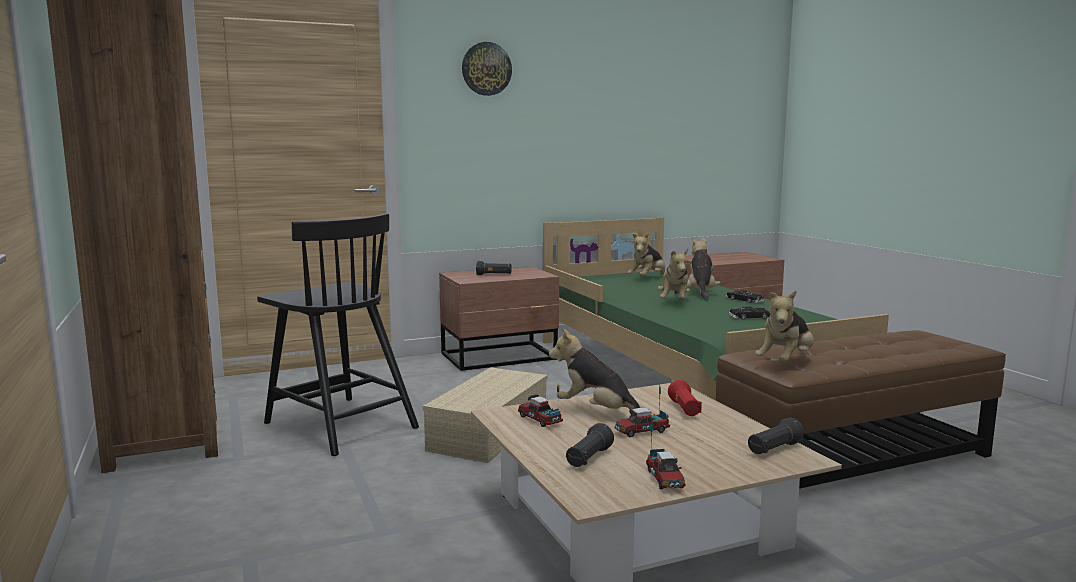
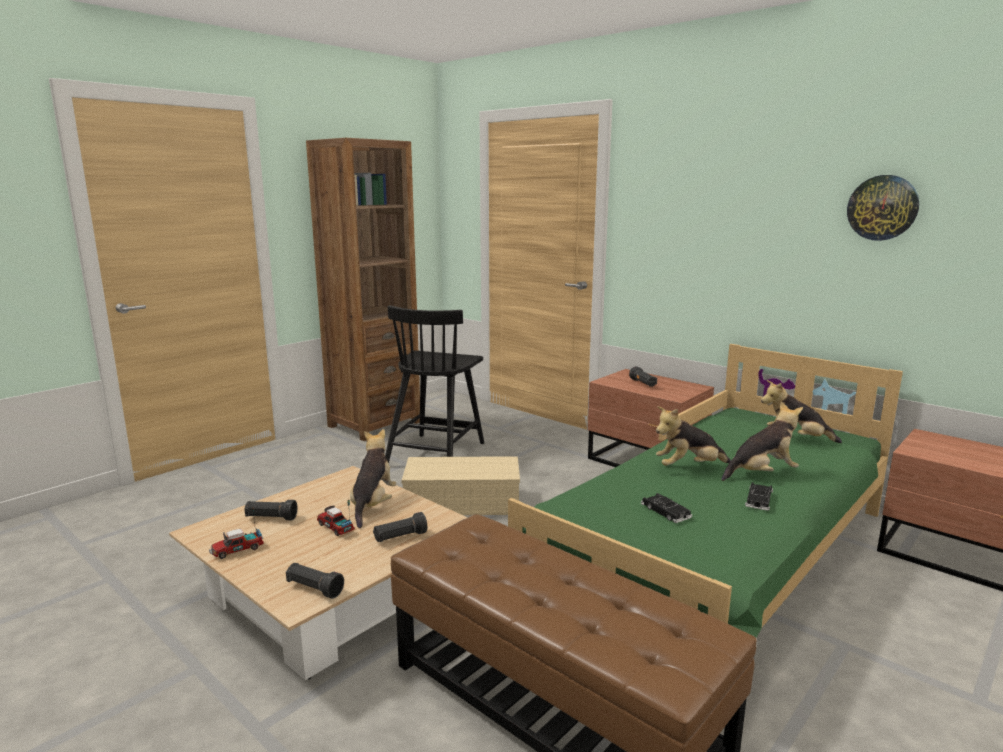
camera: 65 degrees right, 5 degrees up
(486, 69) = (688, 176): wall clock -> wall clock (882, 208)
(539, 420) = (344, 489): toy truck -> none
(684, 410) = (400, 537): red flashlight -> black flashlight
(786, 362) = (461, 545): plush toy -> none

